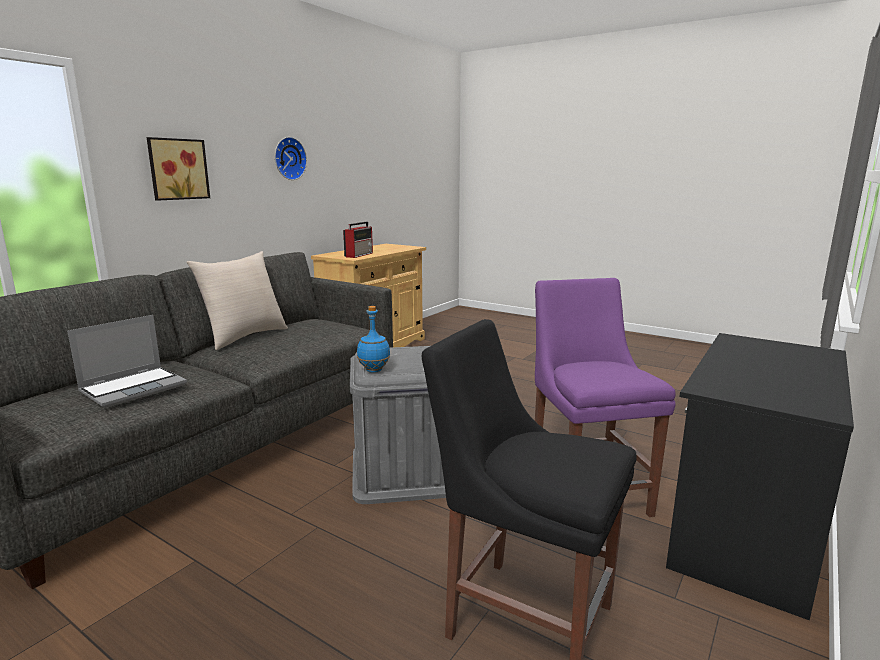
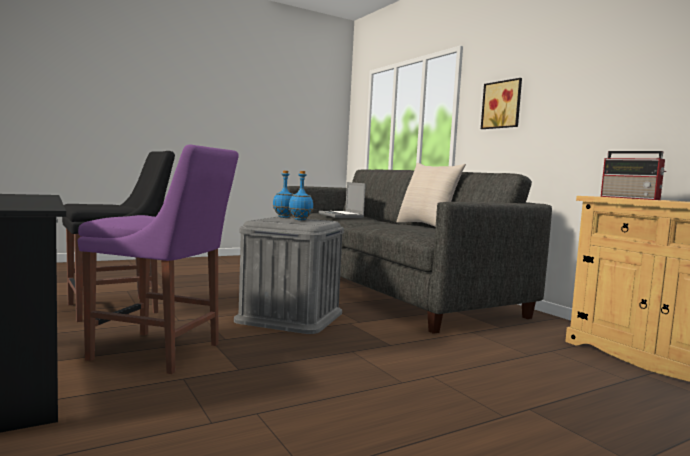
camera: 115 degrees right, 10 degrees down
(288, 158) = (615, 78): wall clock -> none
(396, 358) = (300, 220): none -> blue bottle

